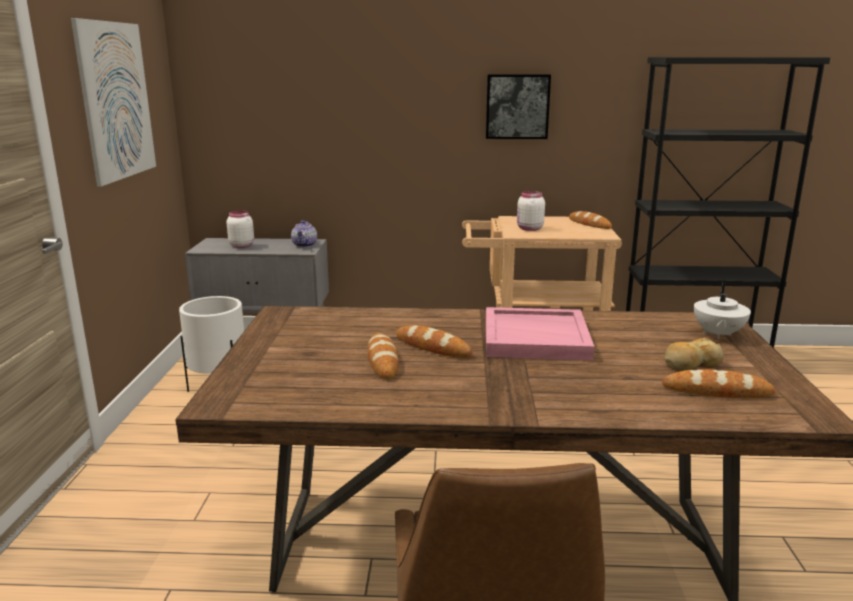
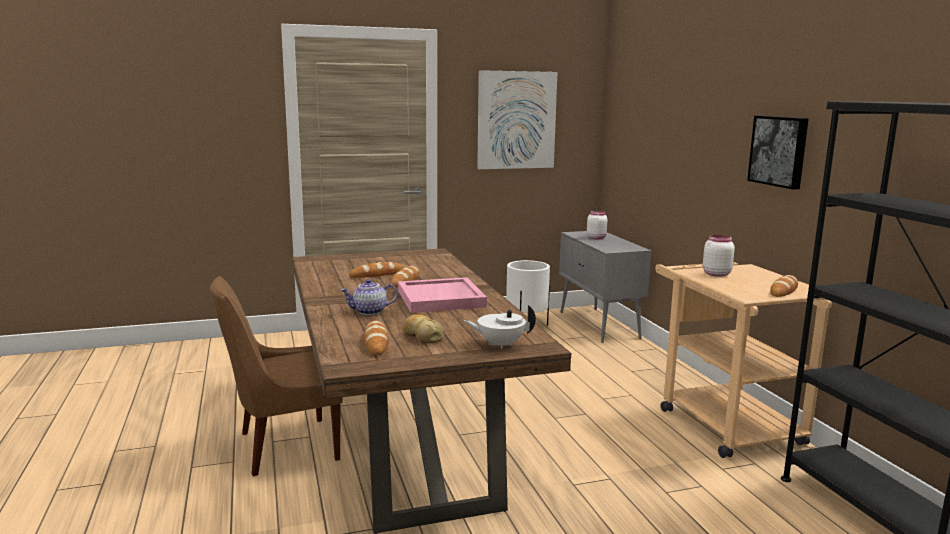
camera: 70 degrees right, 5 degrees down
(305, 245) = (623, 248): teapot -> teapot (369, 312)

